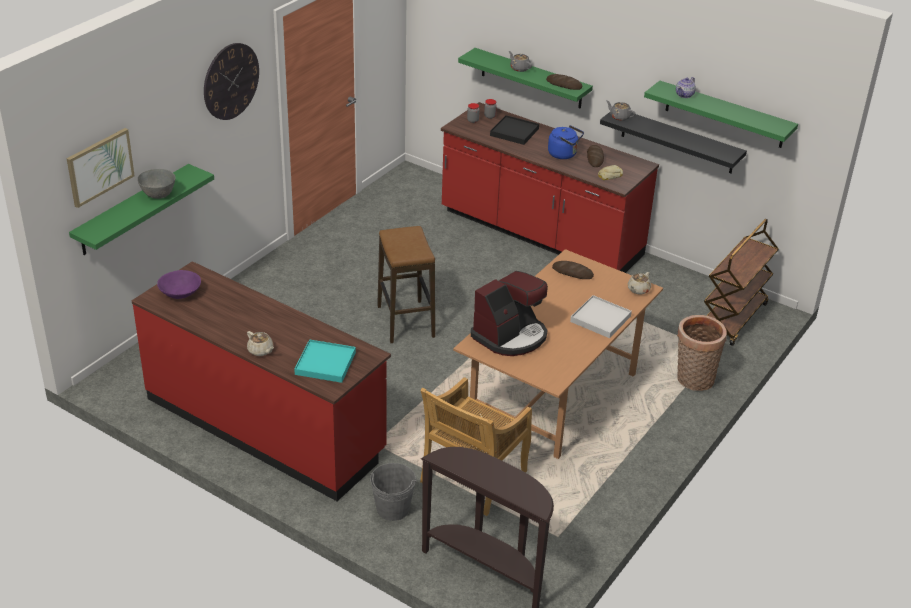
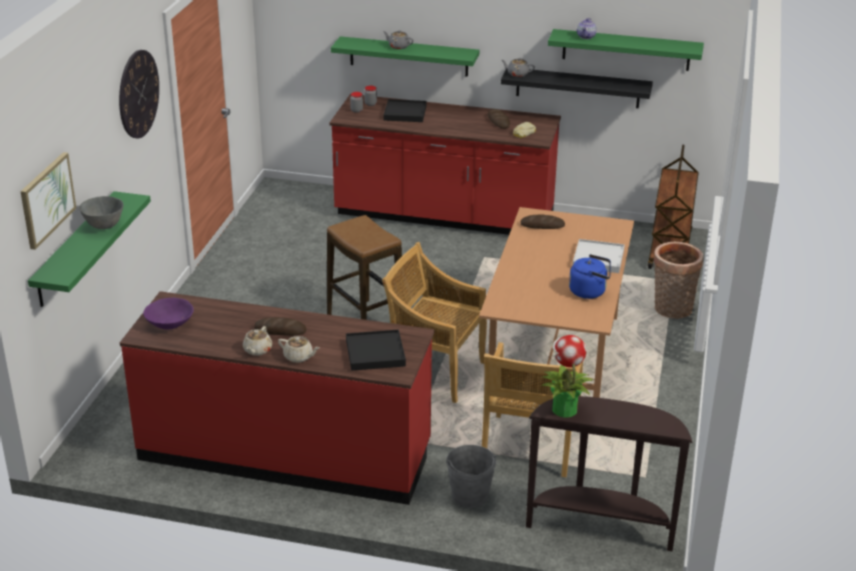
camera: 20 degrees left, 5 degrees down
(325, 363) = (375, 353): turquoise tray -> black tray
(435, 385) = (434, 373): none -> beige chair
(455, 459) = (564, 409): none -> potted plant
(510, 336) = (526, 292): coffee machine -> none
(564, 84) = (452, 53): bread -> bread (280, 330)
(564, 154) = (467, 123): blue kettle -> blue kettle (590, 291)
(638, 290) = (613, 227): beige teapot -> beige teapot (257, 350)

